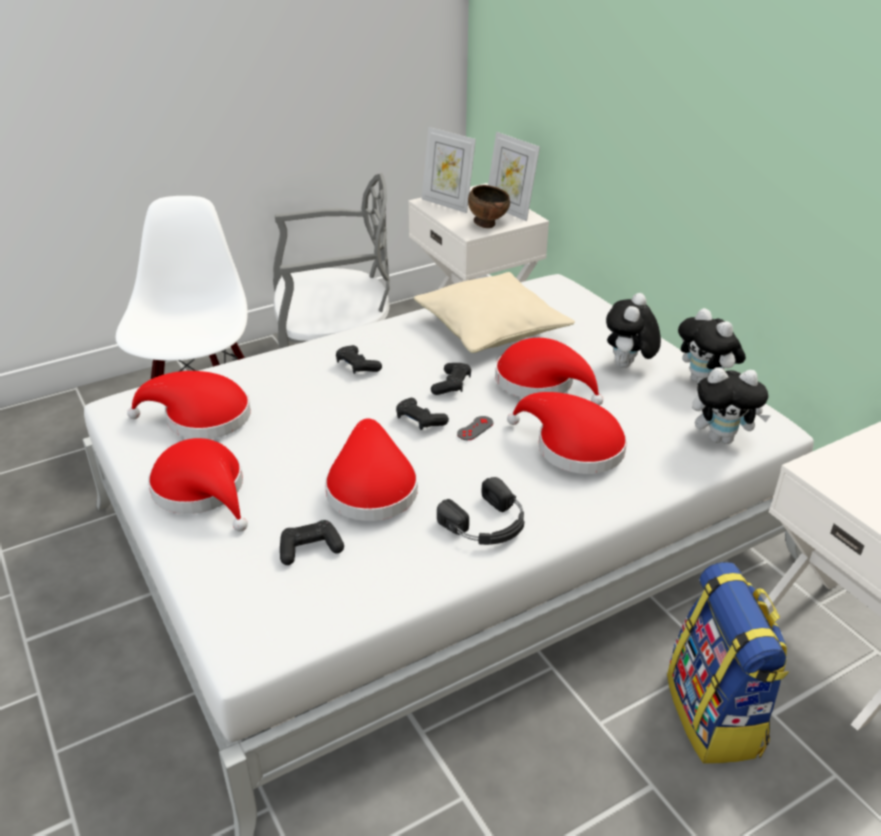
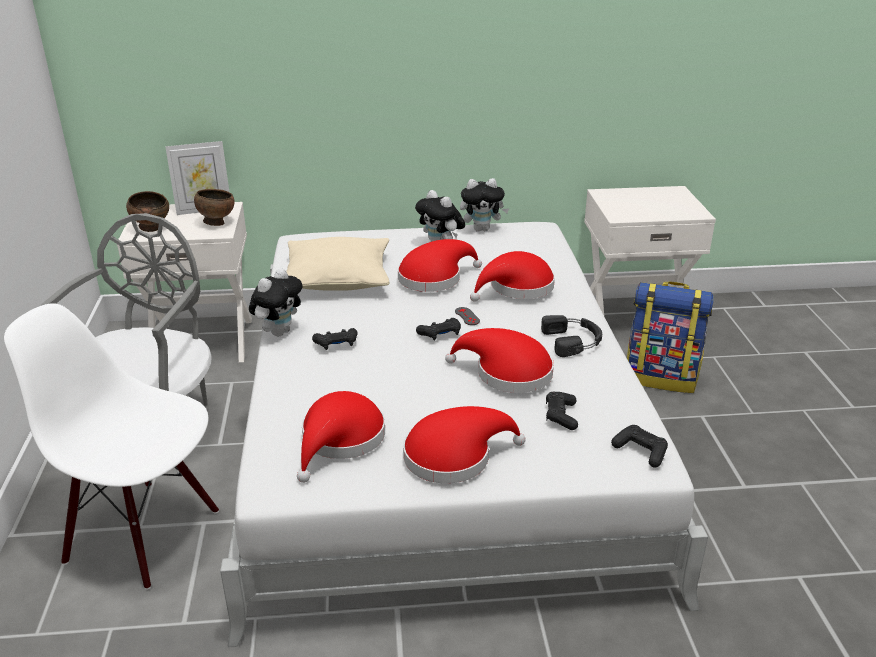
camera: 65 degrees left, 5 degrees down
(447, 204) = (152, 229): picture frame -> brown bowl
(452, 385) = (404, 311): black game controller -> black game controller (640, 451)
(721, 438) = (543, 242): plush toy -> plush toy (279, 331)

